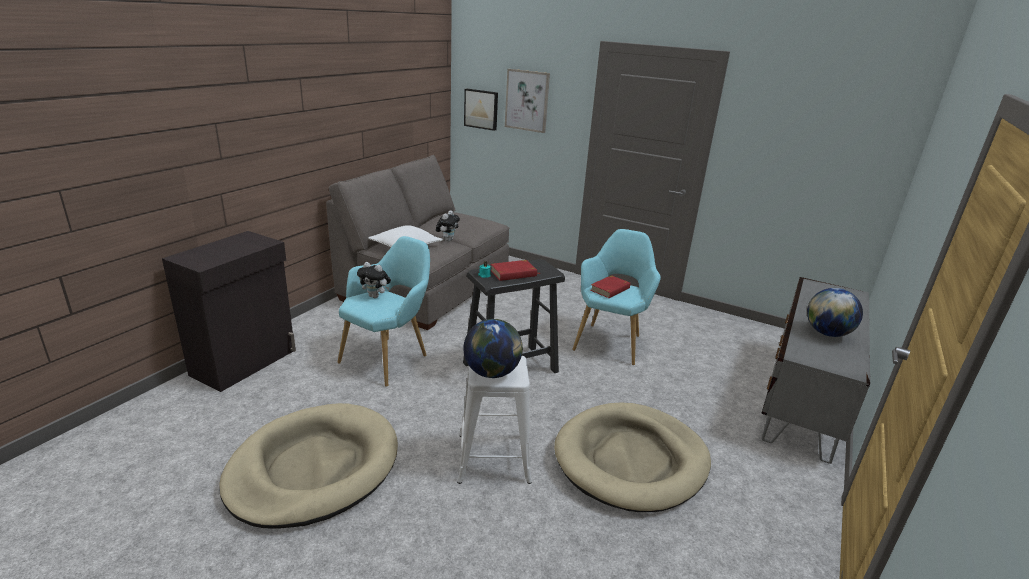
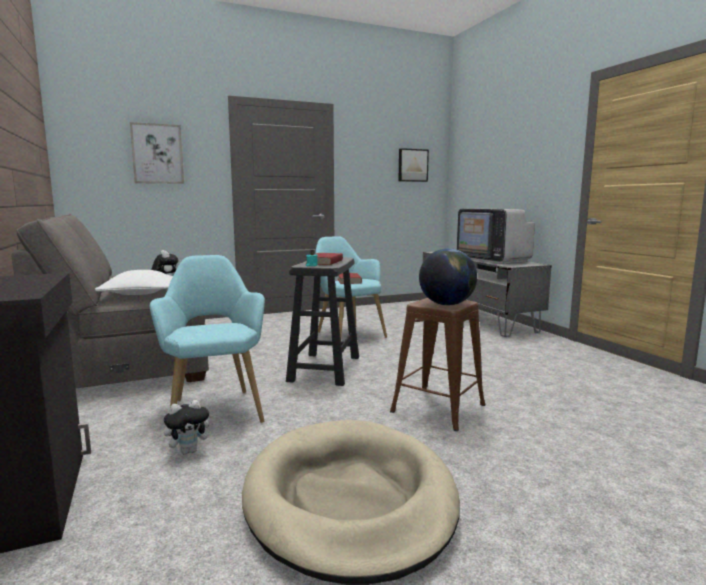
camera: 50 degrees left, 15 degrees down
(375, 296) = (197, 327): plush toy -> plush toy (189, 451)
(481, 109) = (98, 168): picture -> picture (412, 165)
(493, 458) = (438, 408): white stool -> brown stool
(631, 460) = (490, 369): beige dog bed -> none
(827, 333) = (492, 259): globe -> television

